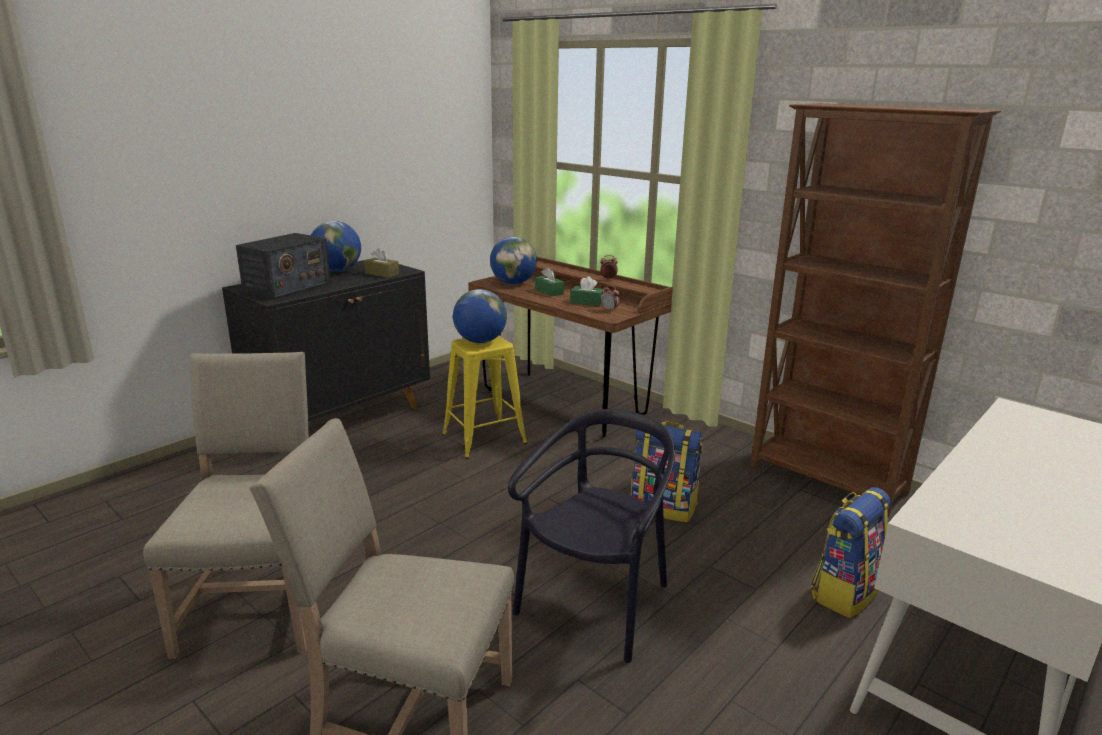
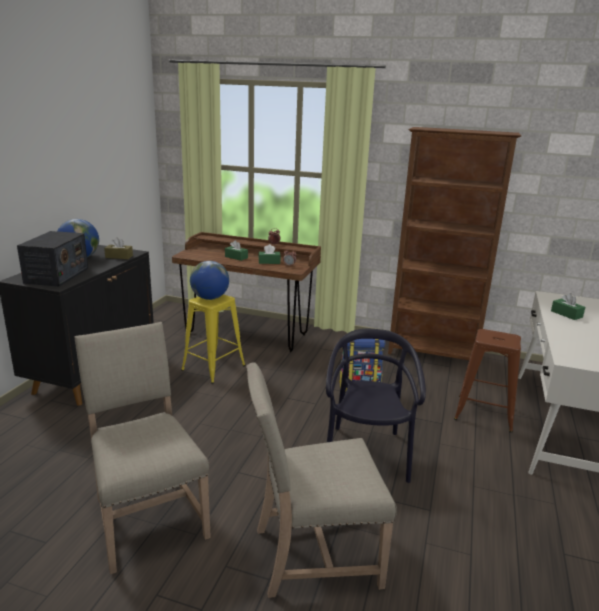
camera: 25 degrees left, 0 degrees up
(513, 283) = (204, 253): globe -> none
(845, 592) = (484, 413): backpack -> brown stool
(1017, 445) = (566, 314): none -> green tissue box

